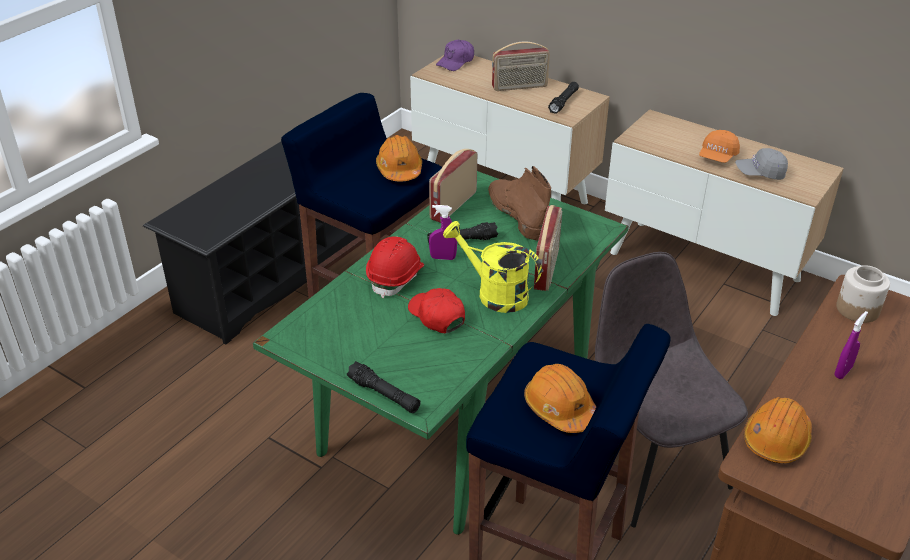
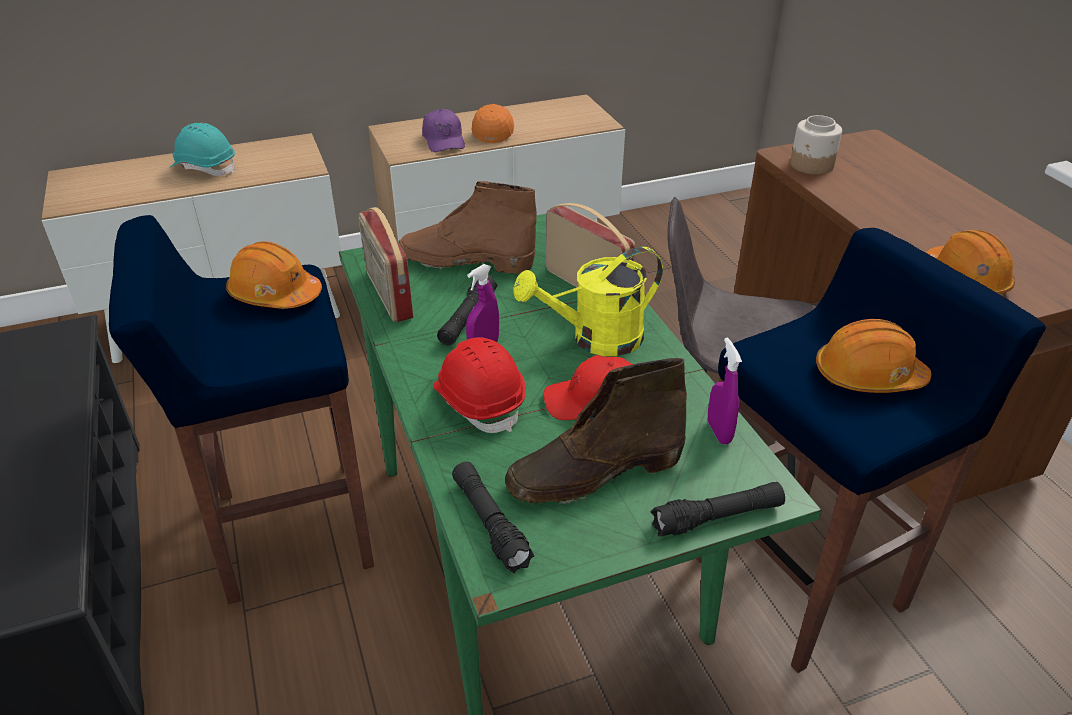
camera: 55 degrees left, 0 degrees up
(378, 338) = (594, 473): none -> brown boot
(456, 62) = (78, 180): purple cap -> purple cap (444, 140)
(520, 87) = (205, 167): radio -> turquoise hard hat
(563, 102) = (278, 158): black flashlight -> black flashlight (490, 523)
(717, 156) = (494, 131): orange cap -> orange cap turned 150 degrees counterclockwise
(760, 173) = (546, 126): grey cap -> none
(843, 372) = (891, 208): purple spray bottle -> purple spray bottle (719, 432)

